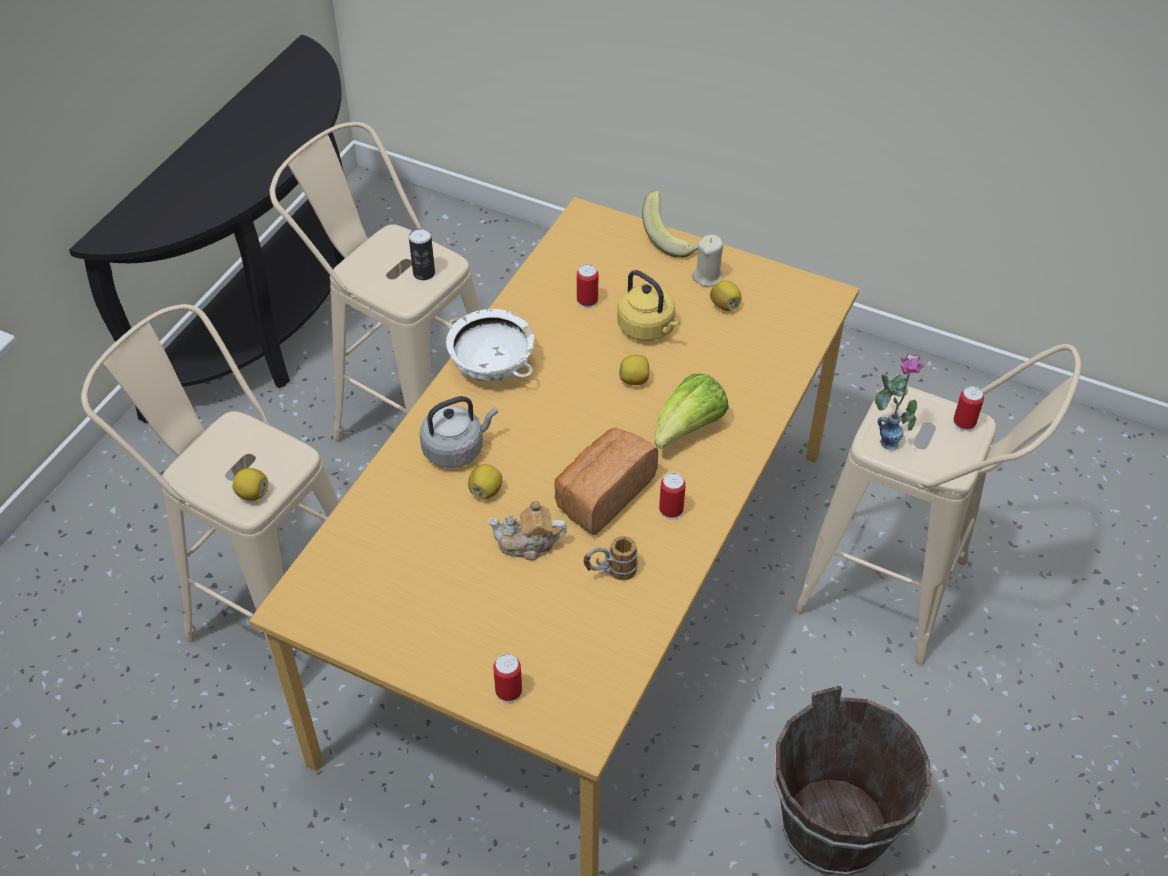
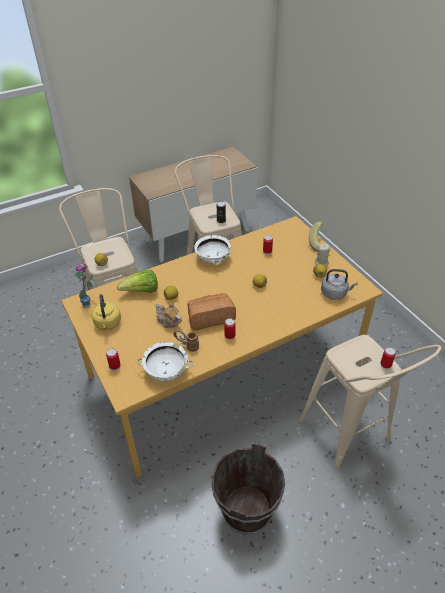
camera: 35 degrees right, 5 degrees down
(277, 325) = (197, 234): black console table -> cabinet
(456, 449) = (175, 279): grey kettle -> grey kettle (335, 293)
(617, 642) = (166, 370): none -> white bowl
(648, 329) = (281, 270): yellow kettle -> yellow kettle (108, 324)
(688, 429) = (263, 311): lettuce -> lettuce (142, 291)
(889, 433) = (347, 353): vase -> vase (91, 301)

